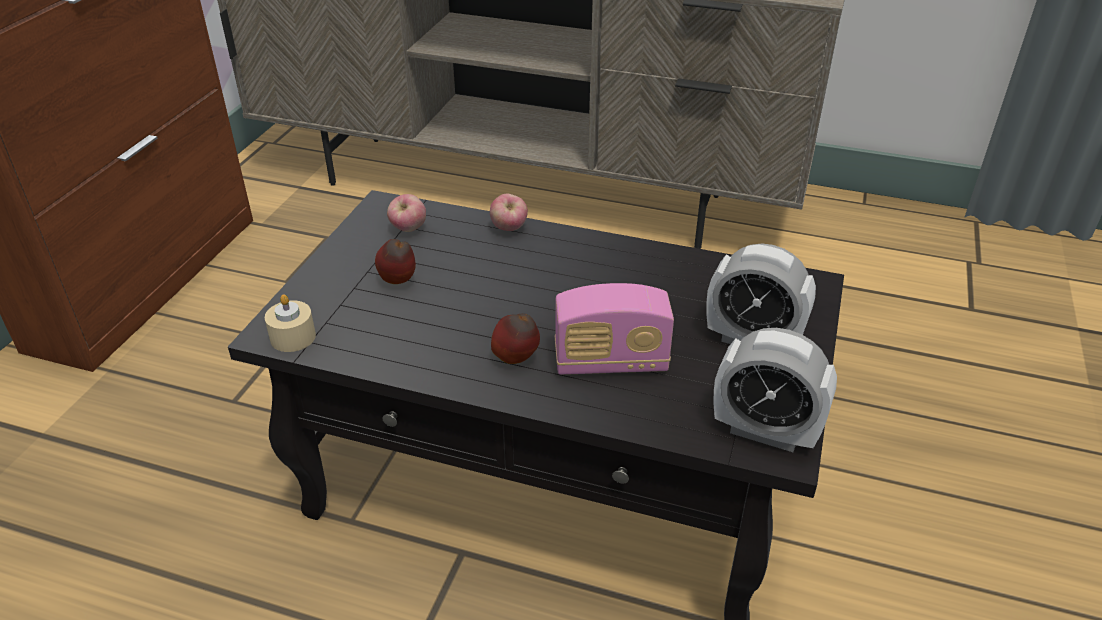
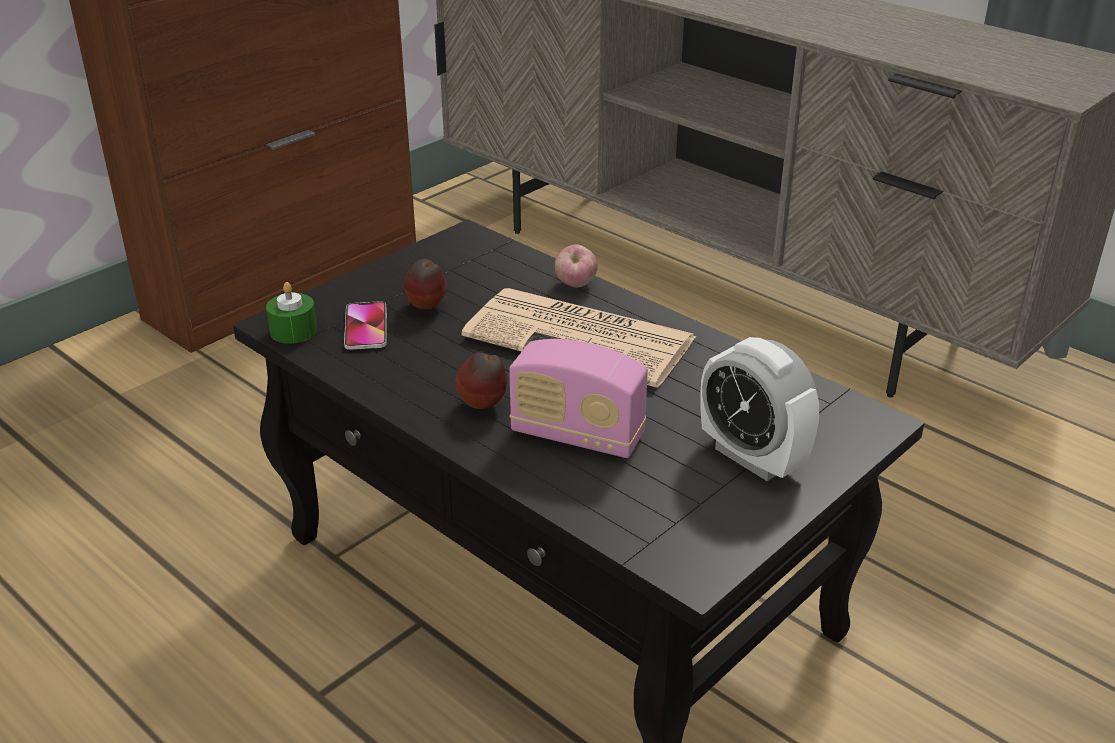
camera: 25 degrees right, 5 degrees down
(293, 337) = (293, 331): beige candle -> green candle
(358, 315) = (366, 327): none -> phone
(408, 229) = (474, 263): apple -> none
(550, 274) = (583, 338): none -> newspaper
(765, 431) = (688, 547): alarm clock -> none

